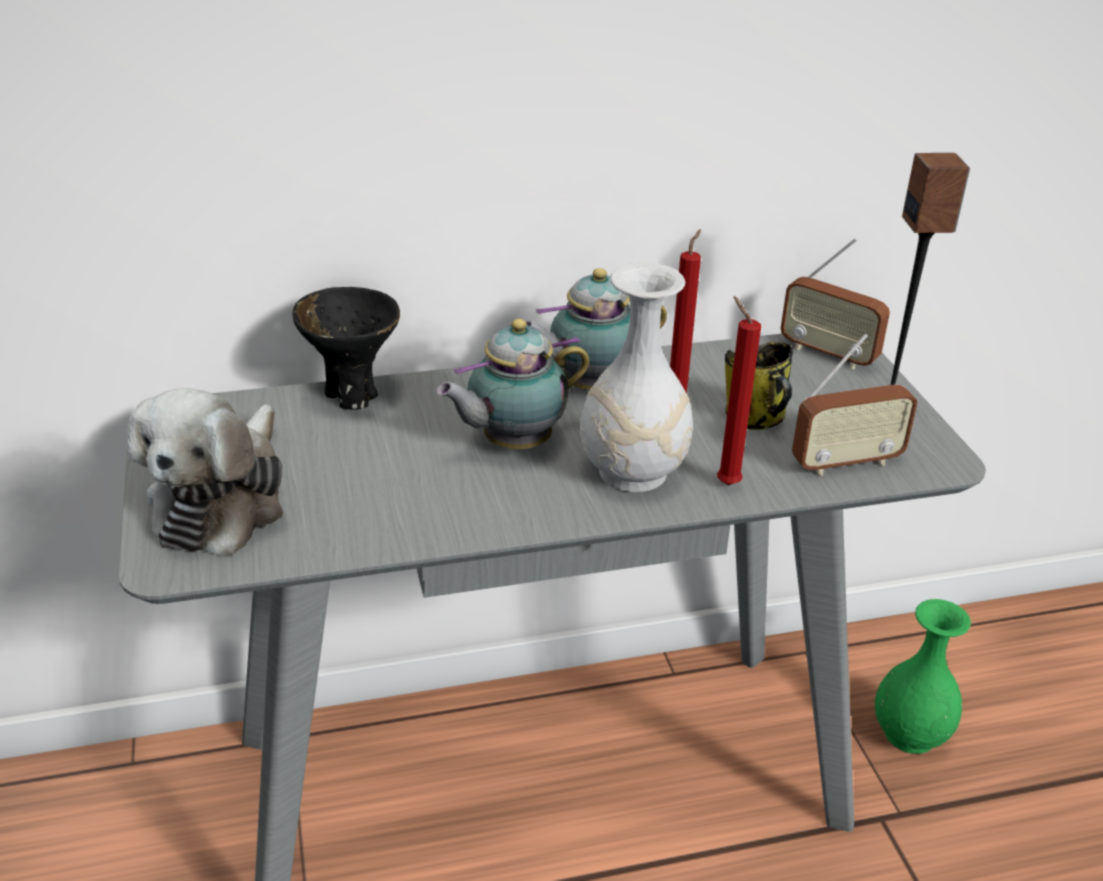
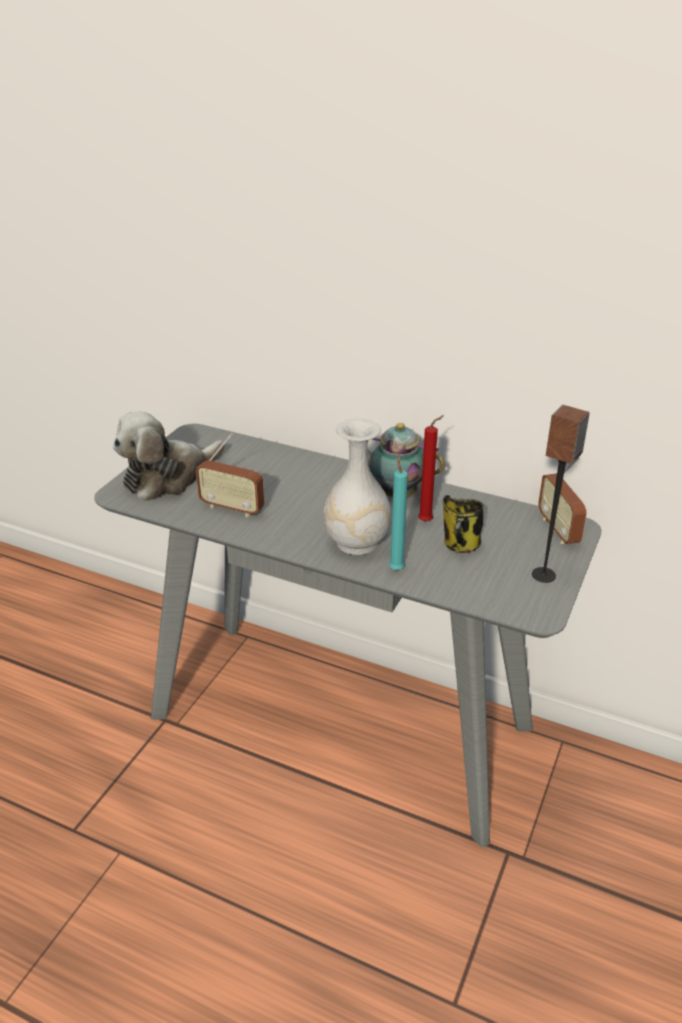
camera: 40 degrees right, 0 degrees up
(351, 395) = (277, 453): black bowl -> none
(512, 444) = (318, 505): teapot -> none
(725, 483) = (396, 568): red candle -> turquoise candle
(846, 463) = (477, 589): radio -> radio (232, 508)
(910, 734) = (580, 822): green vase -> none

